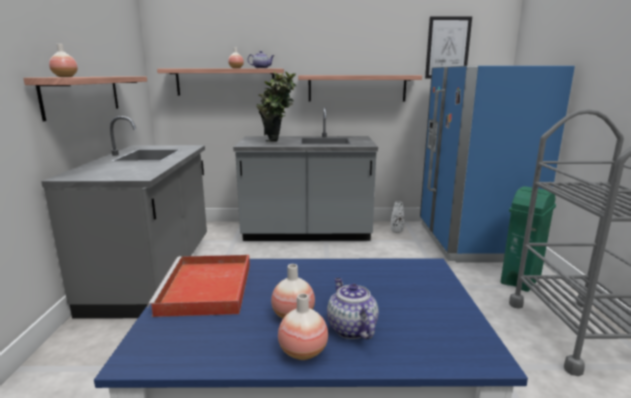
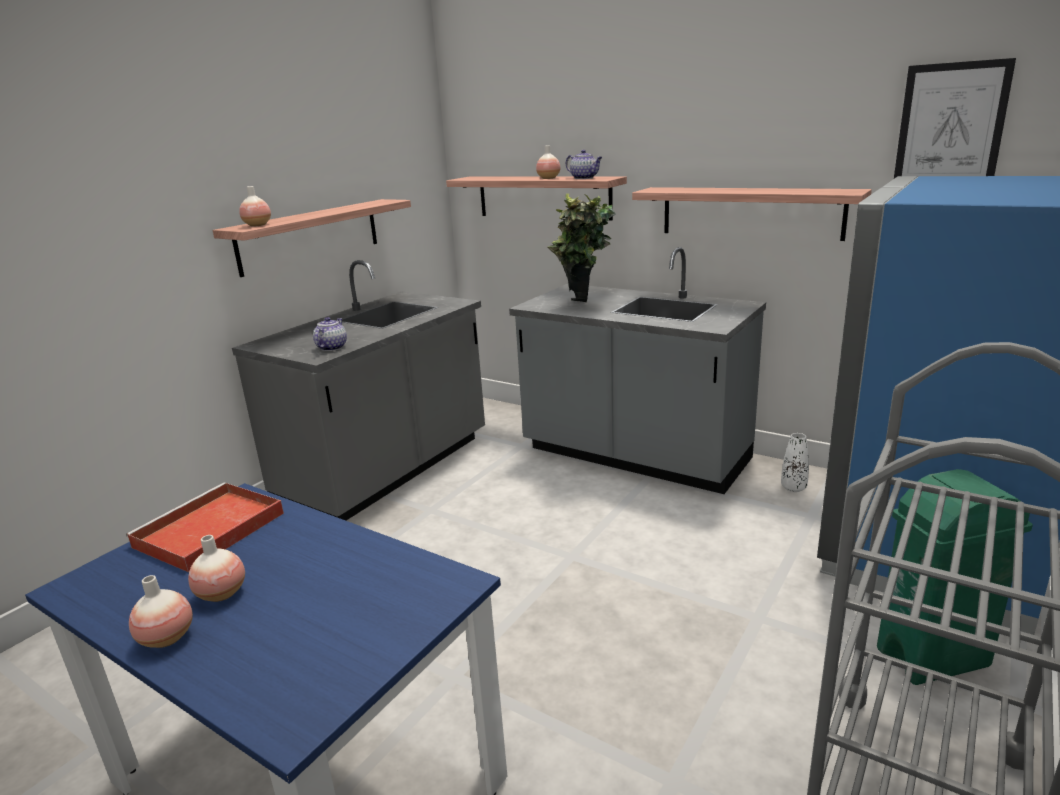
camera: 35 degrees right, 5 degrees up
(350, 328) = (241, 631): teapot -> teapot (332, 347)

